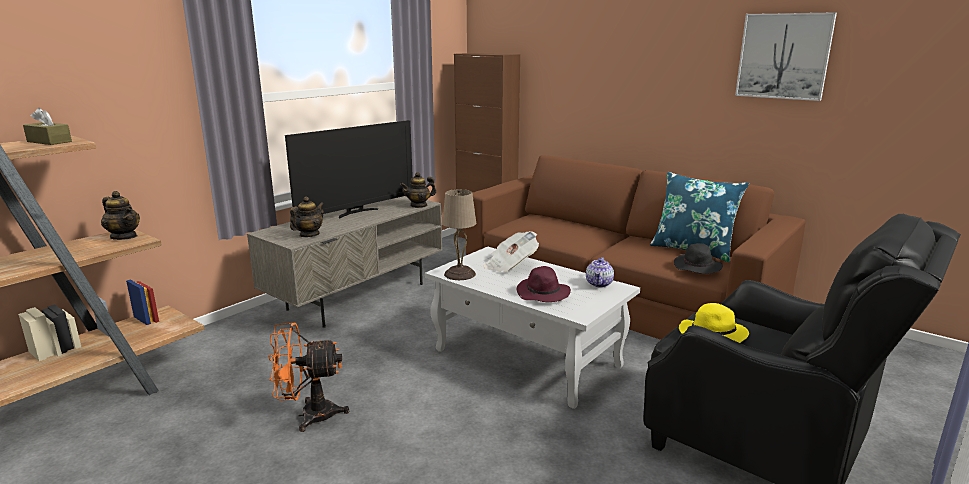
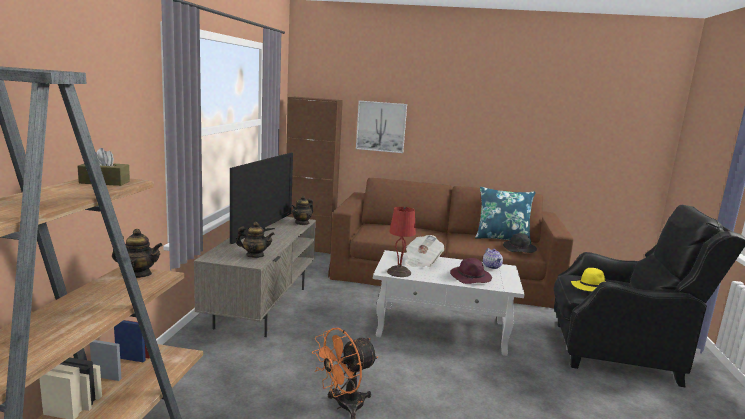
camera: 30 degrees left, 5 degrees down
(309, 235) = (255, 255): teapot -> teapot turned 90 degrees clockwise
(460, 274) = (399, 272): beige table lamp -> red table lamp
(783, 56) = (539, 111): picture -> picture (381, 126)

